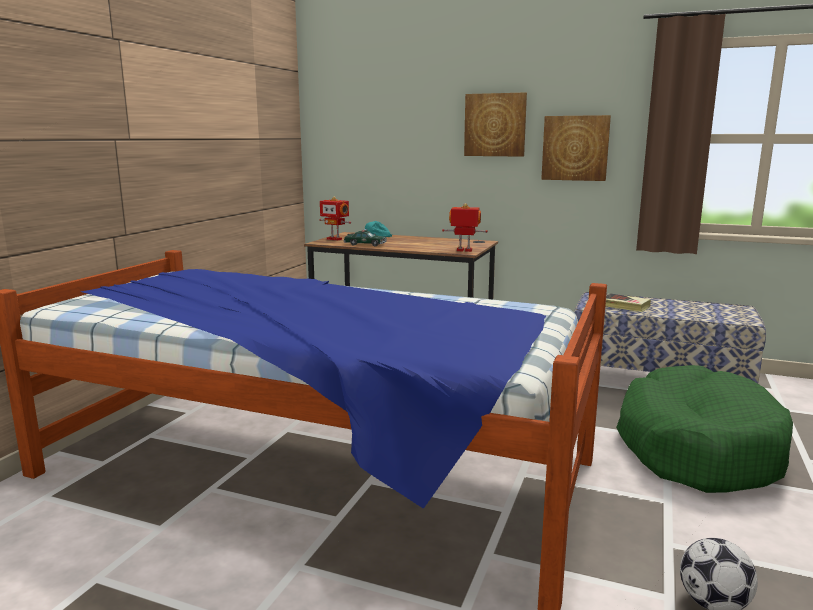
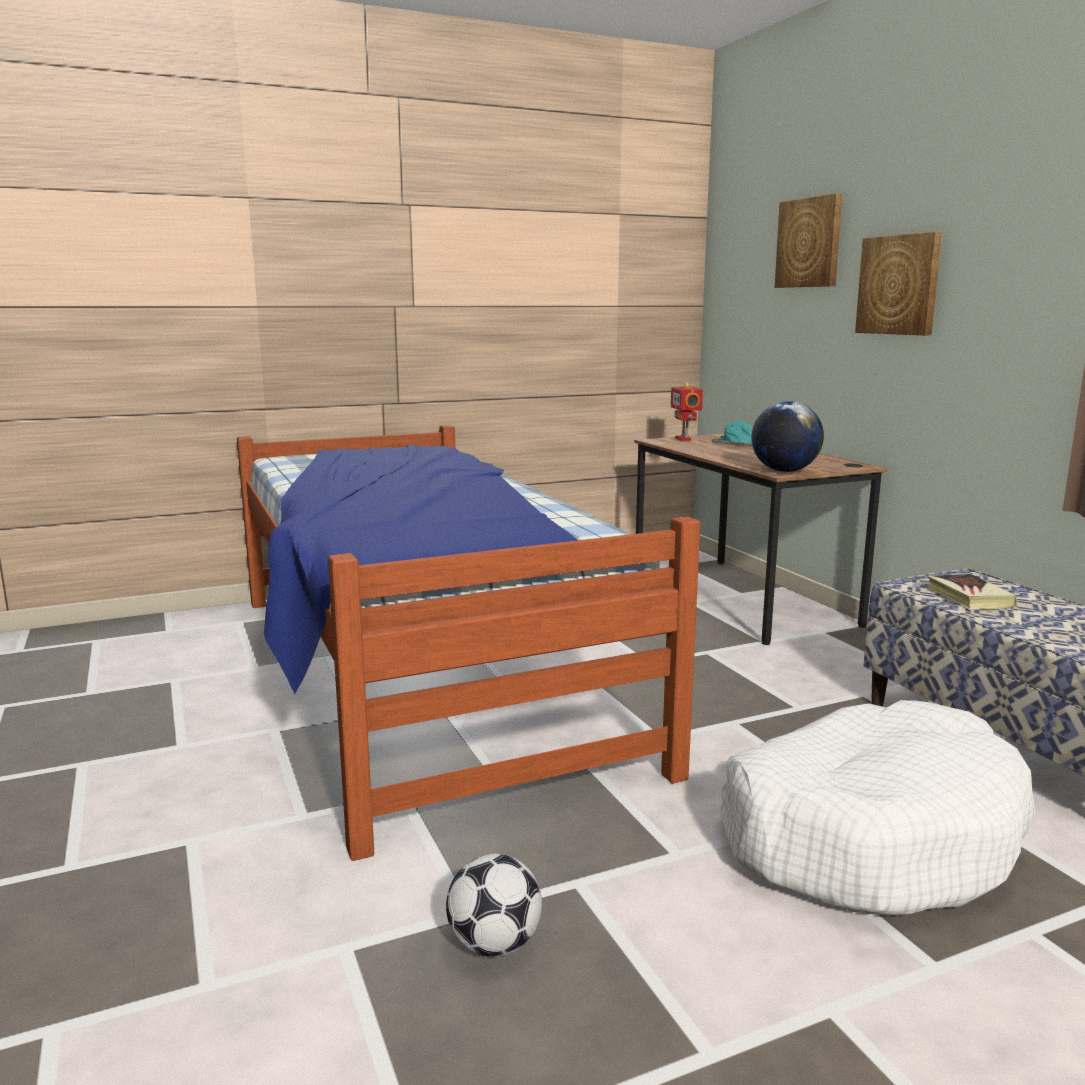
camera: 45 degrees right, 0 degrees up
(365, 244) = (694, 449): toy car -> none
(464, 250) = (784, 471): toy robot -> globe
(575, 148) = (1002, 323): picture -> picture (809, 243)
(697, 448) = (869, 834): green dog bed -> white dog bed

